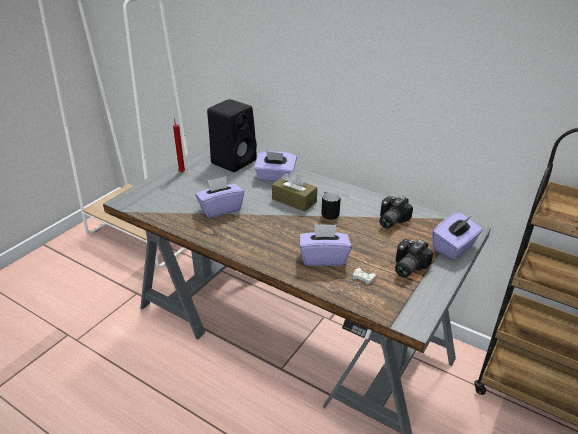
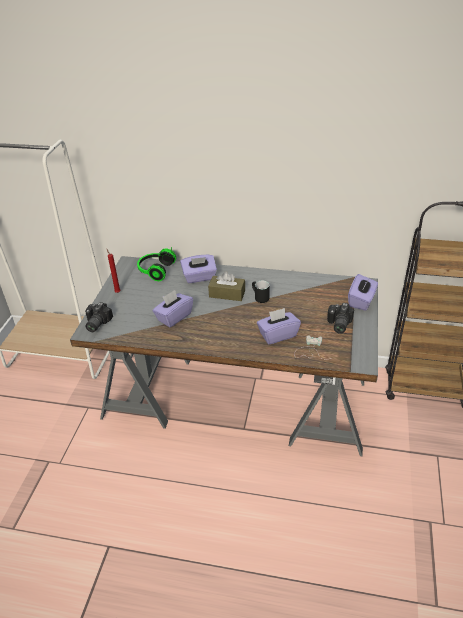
camera: 20 degrees left, 5 degrees up
(234, 161) = (155, 270): black speaker -> headphones
(390, 220) = (307, 291): camera -> camera (96, 323)

